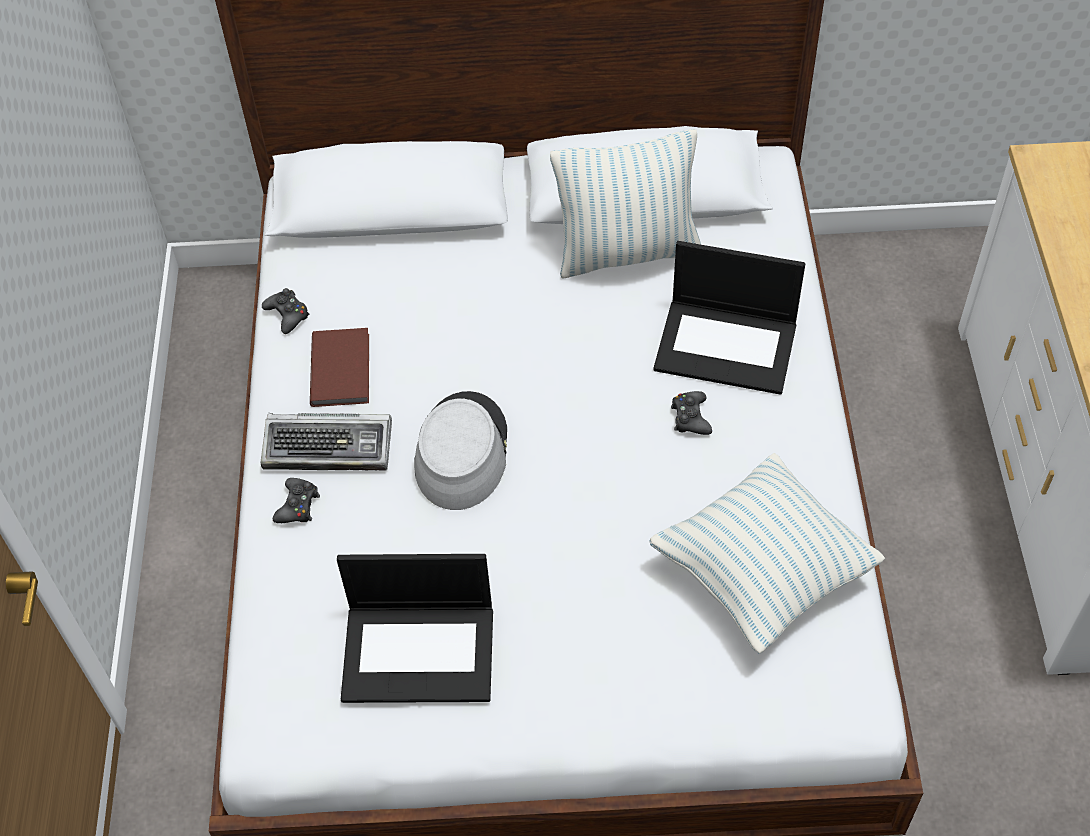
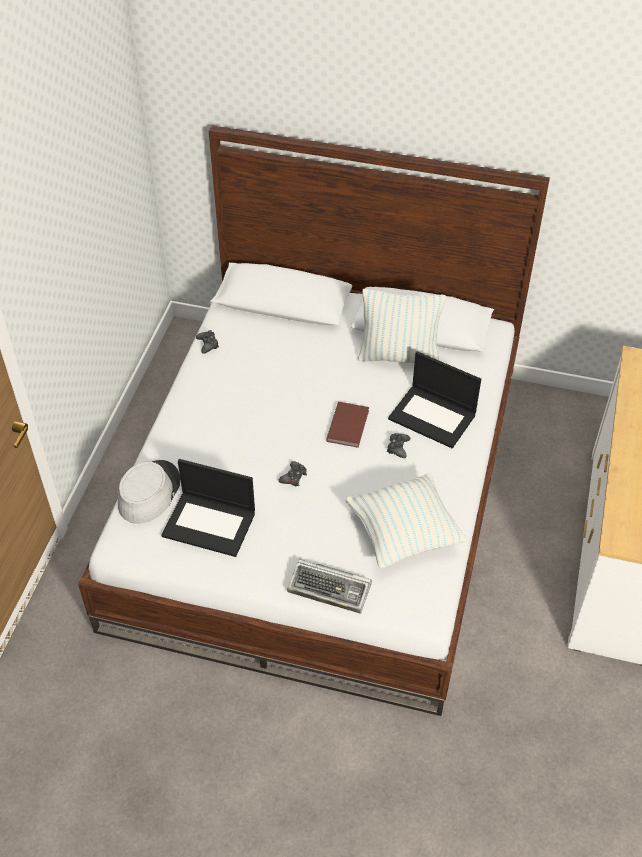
camera: 15 degrees right, 5 degrees down
(298, 506) = (177, 438): black game controller -> black game controller (293, 477)
(330, 447) = (204, 414): keyboard -> keyboard (330, 589)
(342, 368) = (225, 378): brown book -> brown book (349, 425)
(461, 452) = (269, 433): grey hat -> grey hat (149, 492)

